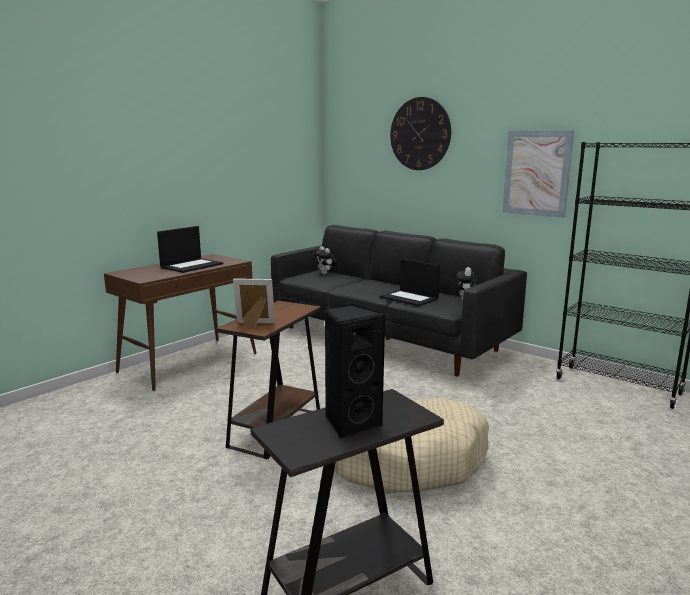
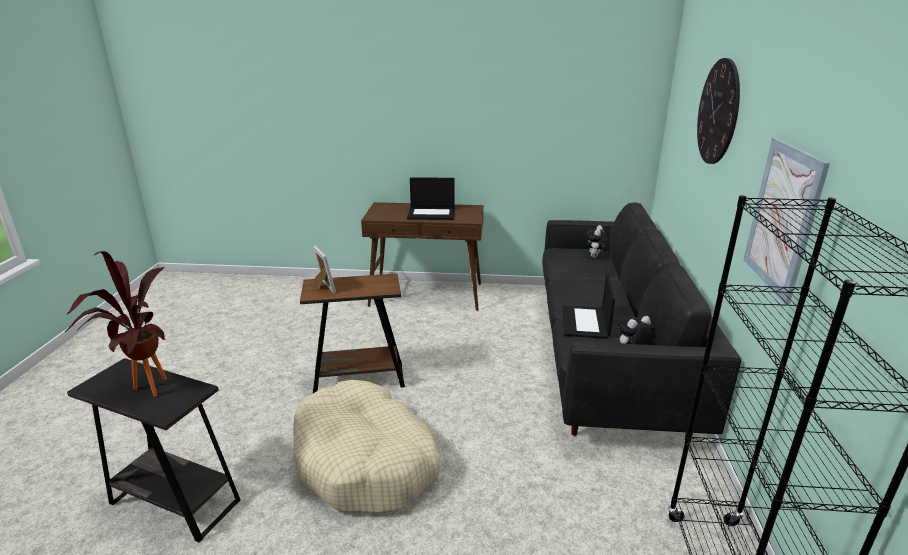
camera: 55 degrees right, 10 degrees up
(351, 423) = (142, 389): black speaker -> potted plant

